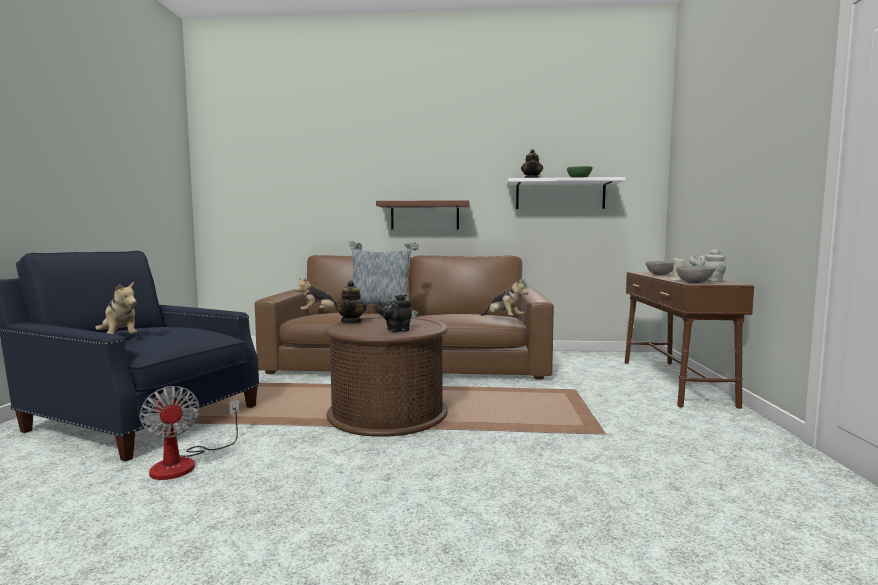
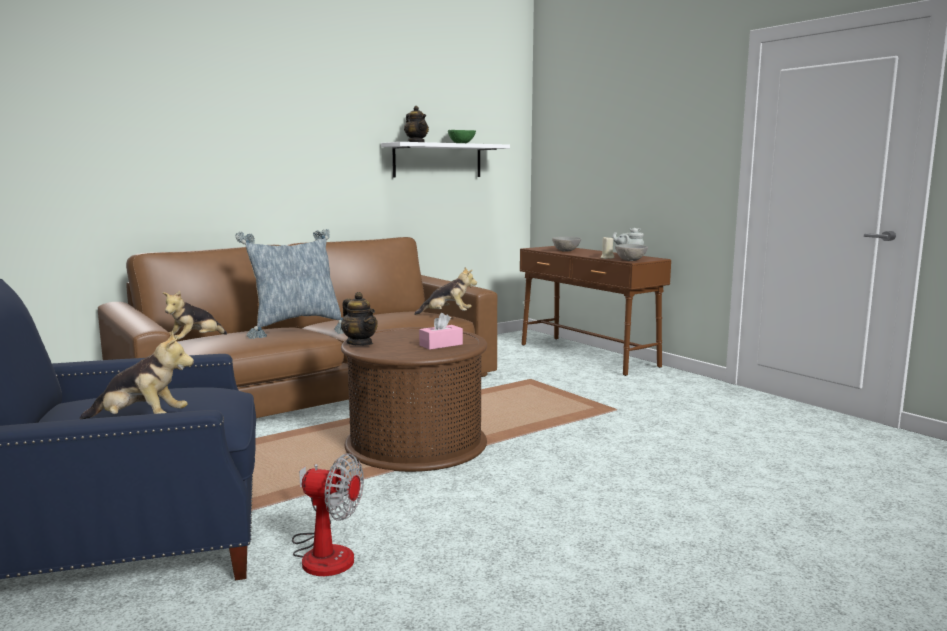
camera: 40 degrees left, 5 degrees up
(396, 330) = (441, 345): black teapot -> pink tissue box
(424, 216) = (284, 187): brown shelf -> none

